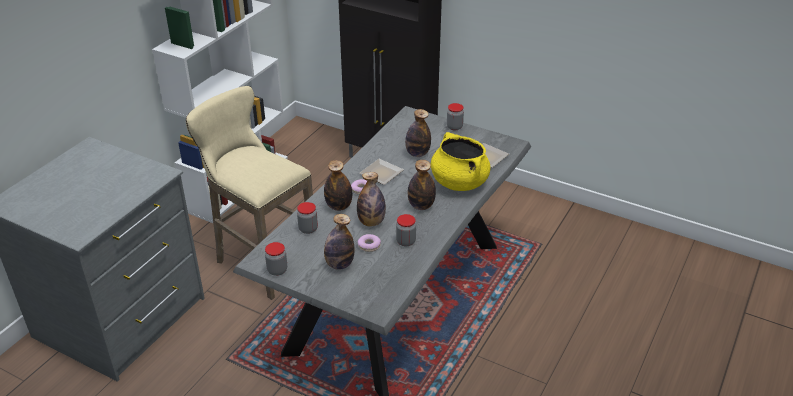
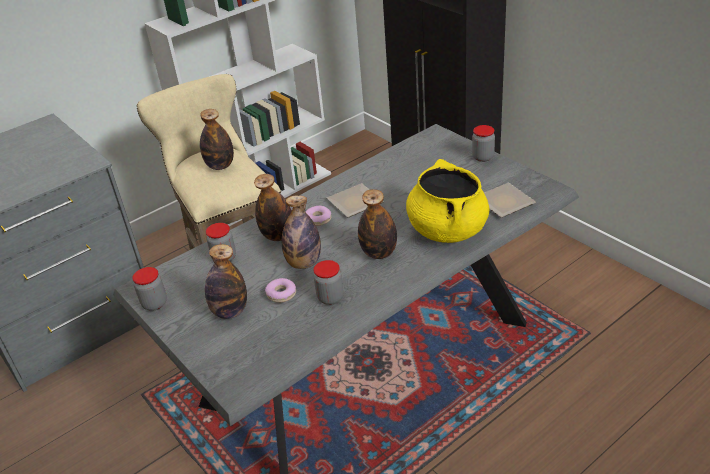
camera: 25 degrees right, 0 degrees up
(417, 153) = (415, 184): bottle -> bottle (220, 166)

